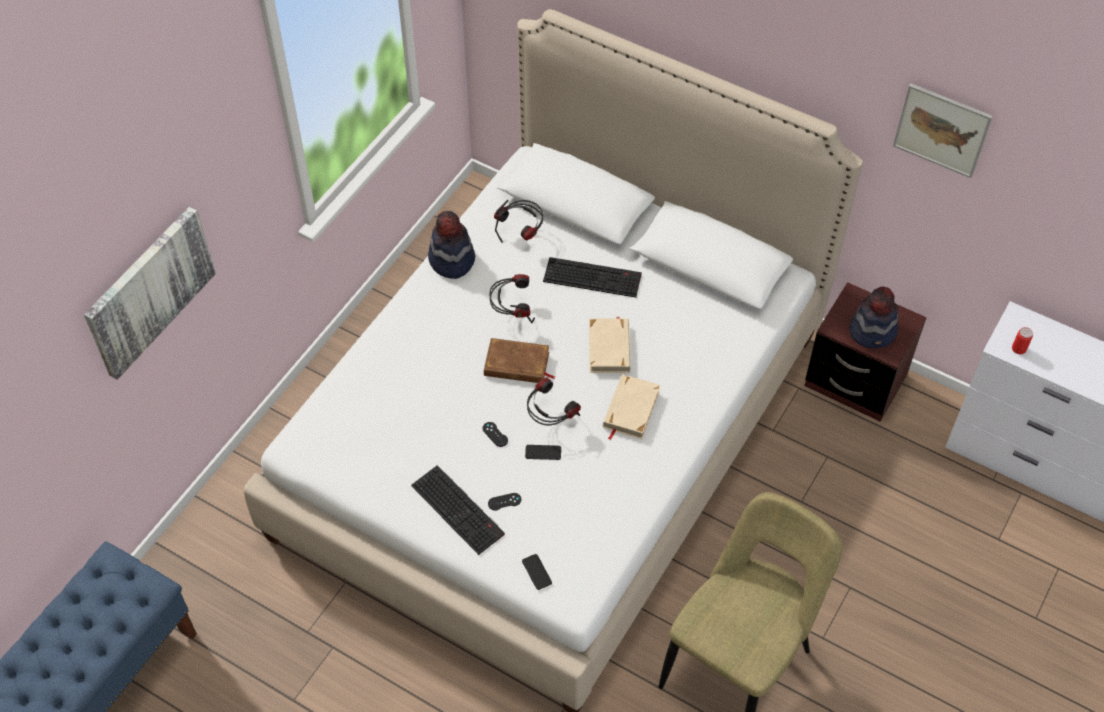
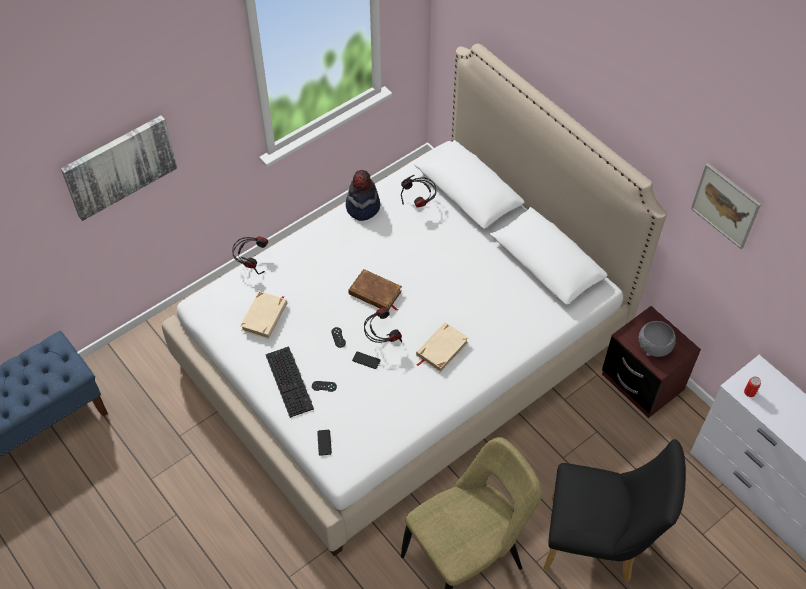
camera: 20 degrees right, 0 degrees up
(512, 312) = (388, 255): headphones -> headphones (251, 263)
(593, 277) = (457, 247): keyboard -> none
(609, 348) = (446, 301): beige book -> beige book (264, 317)
(873, 331) = (654, 347): hat -> grey bowl
(885, 589) = (598, 542): none -> black chair

